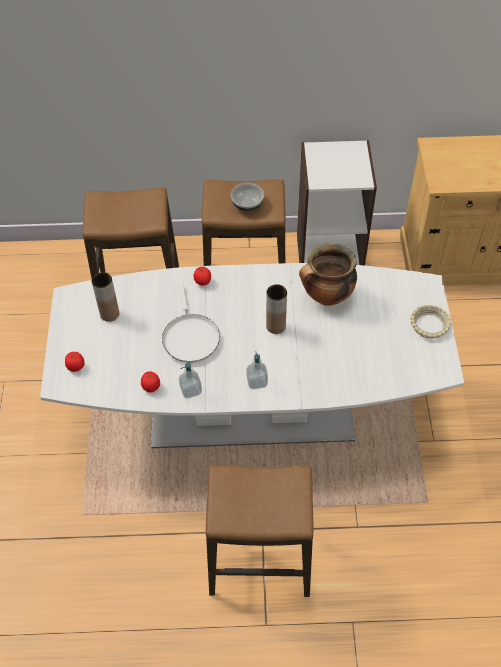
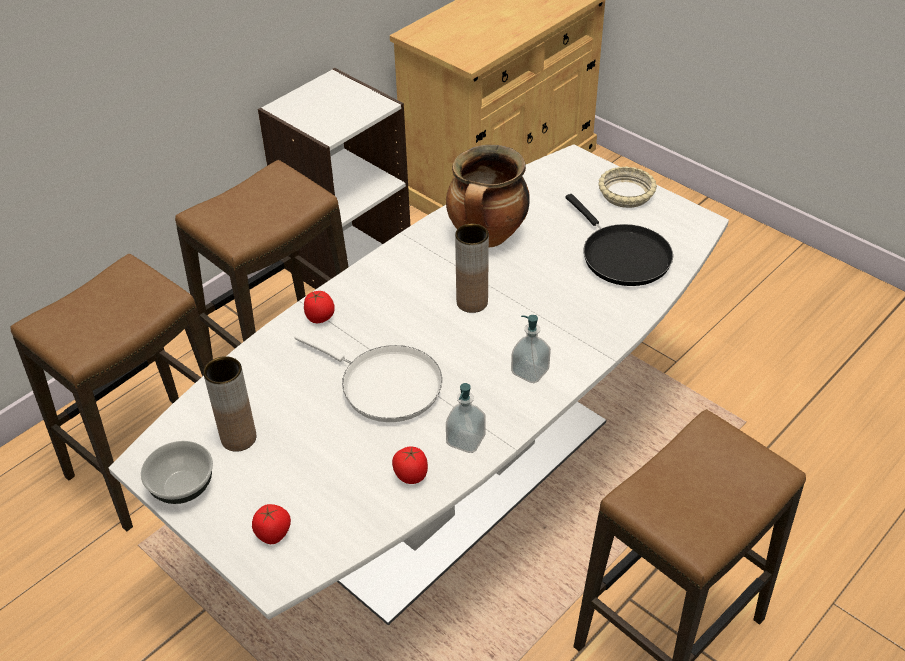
camera: 45 degrees left, 10 degrees down
(247, 205) = (268, 208): bowl -> bowl (182, 487)
(378, 358) = (622, 256): none -> black frying pan

